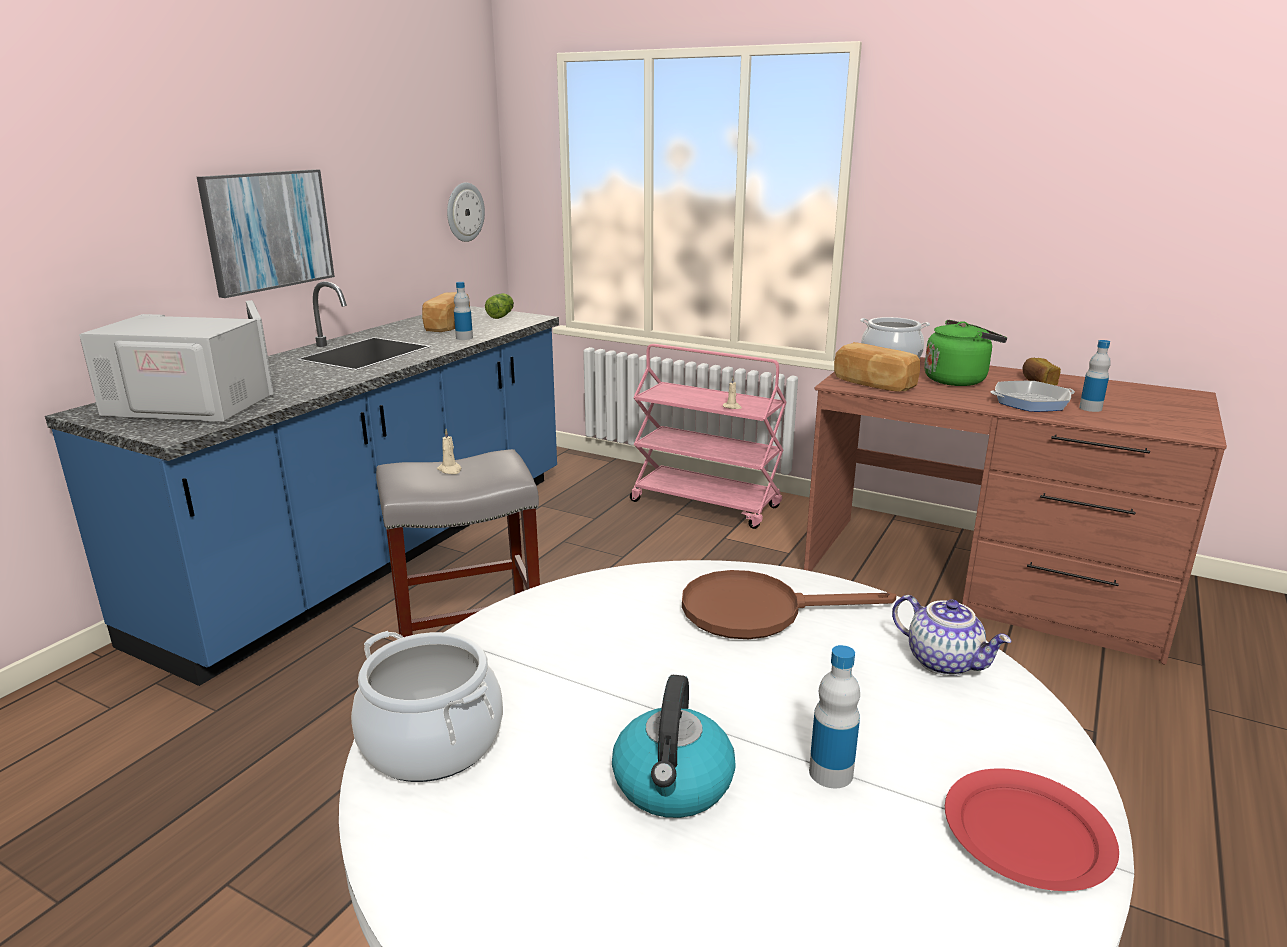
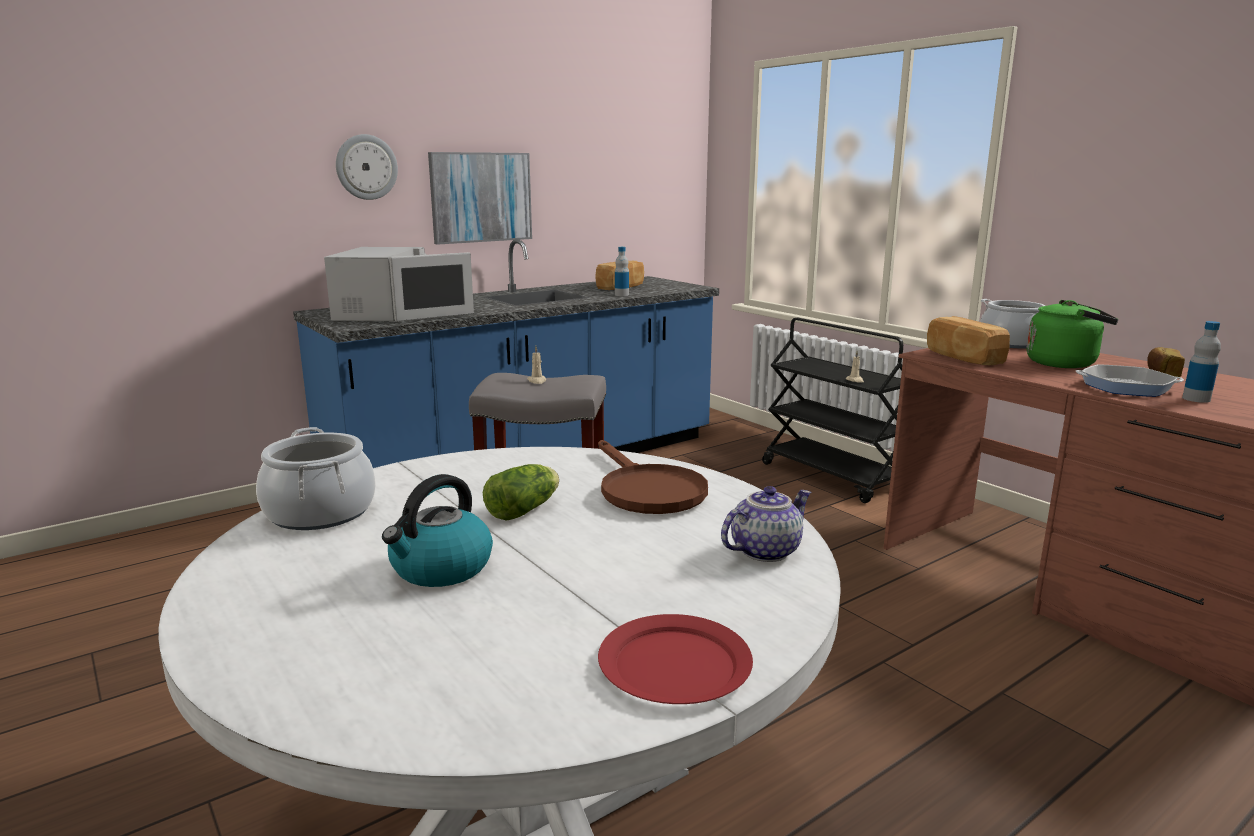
camera: 25 degrees right, 5 degrees down
(196, 404) = (385, 314): white microwave -> white microwave turned 60 degrees clockwise
(464, 212) = (664, 198): wall clock -> wall clock (366, 167)
(502, 315) = (672, 284): lettuce -> lettuce (526, 509)
(706, 504) = (832, 477): pink cart -> black cart
(757, 611) = (646, 490): brown frying pan -> brown frying pan turned 135 degrees counterclockwise
(831, 772) = (565, 590): bottle -> none
(944, 662) = (764, 550): teapot -> teapot turned 105 degrees counterclockwise

